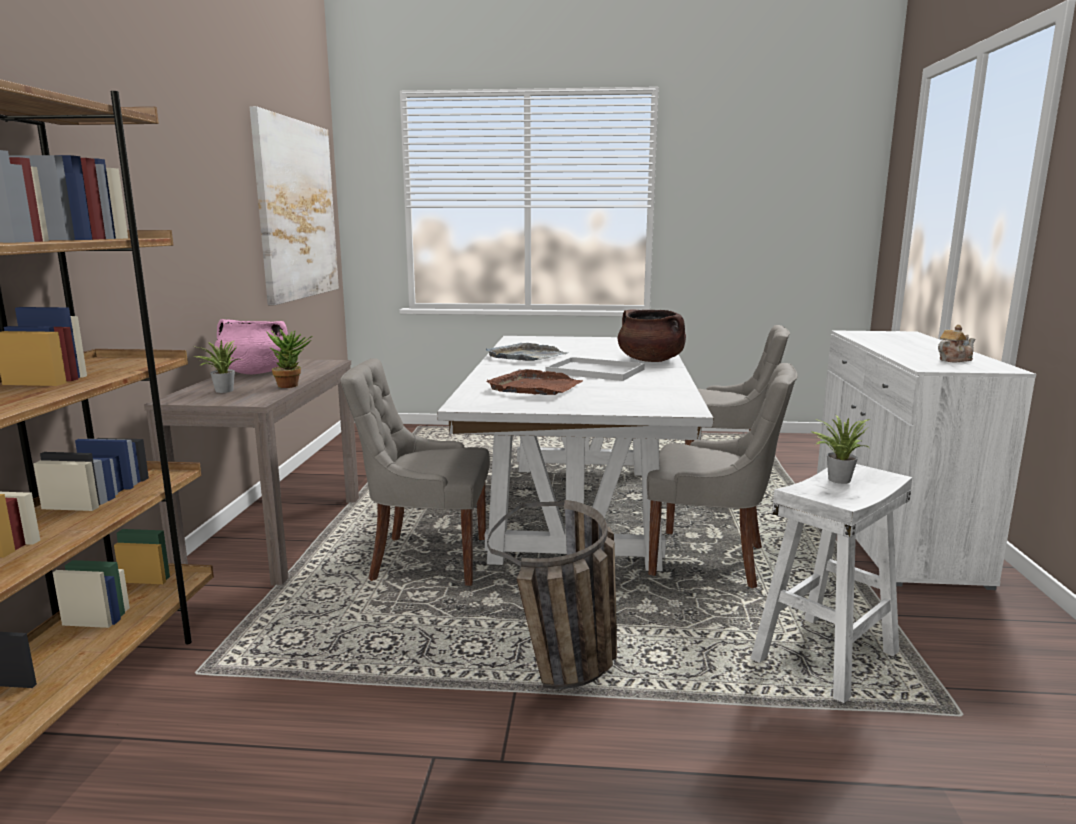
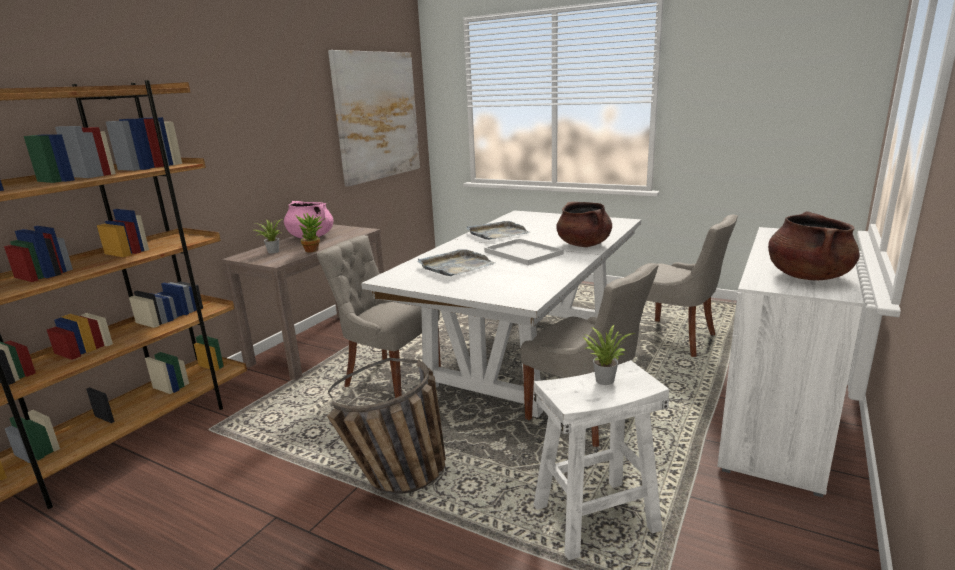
camera: 25 degrees right, 5 degrees up
(536, 387) = (455, 266): brown tray -> grey tray
(953, 360) = (807, 276): teapot -> brown cooking pot

